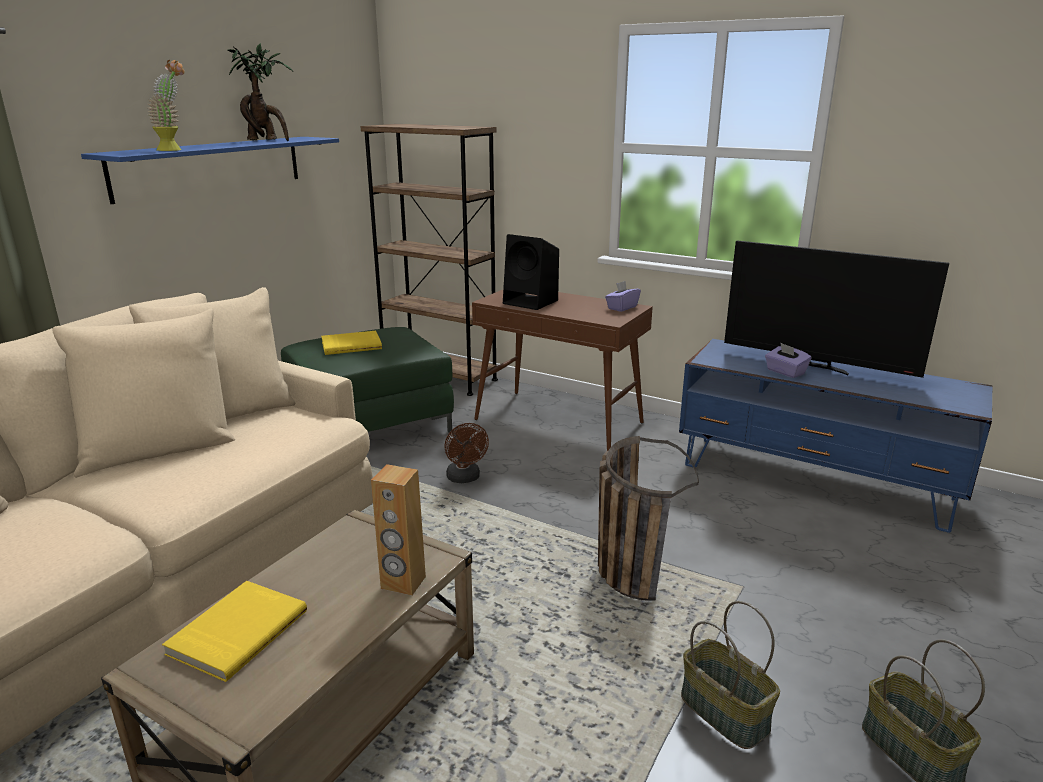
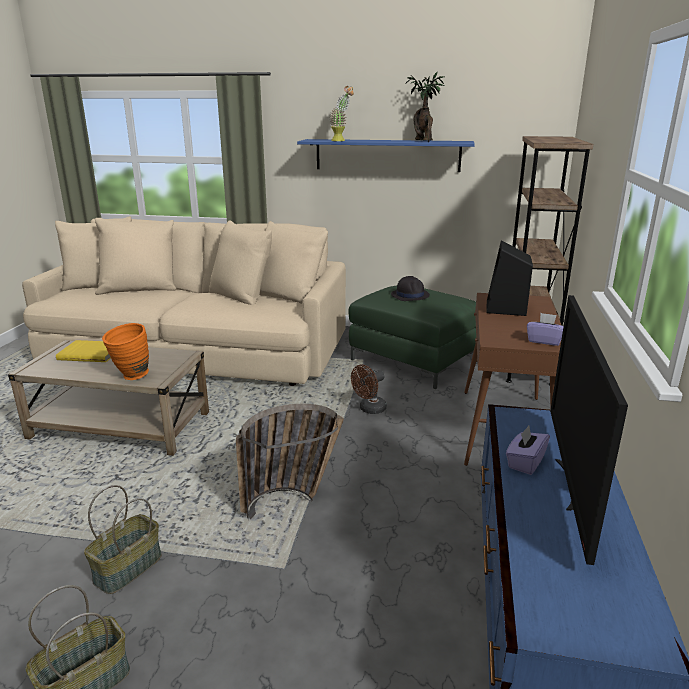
camera: 70 degrees right, 0 degrees up
(351, 345) = (410, 295): yellow book -> black hat
(403, 583) = (131, 377): brown speaker -> orange vase

